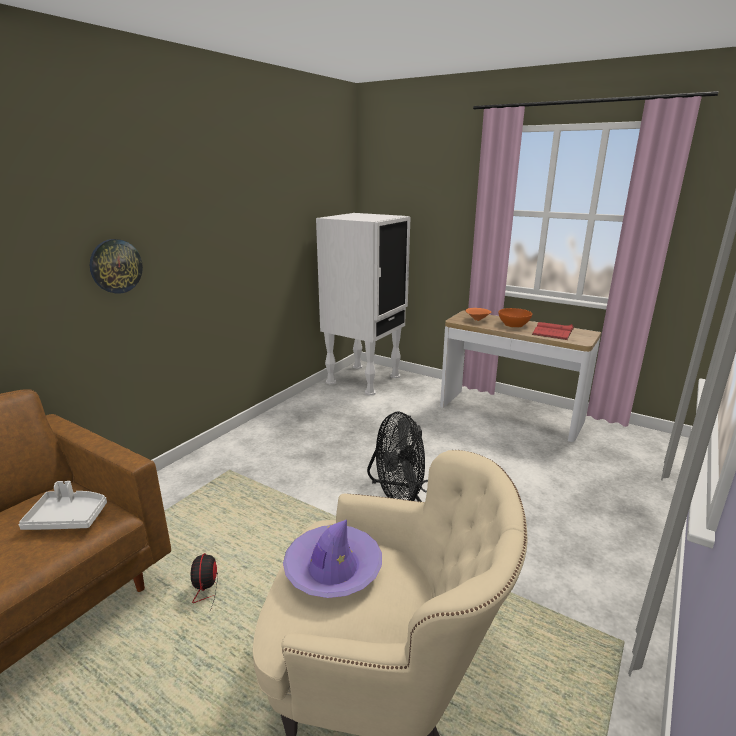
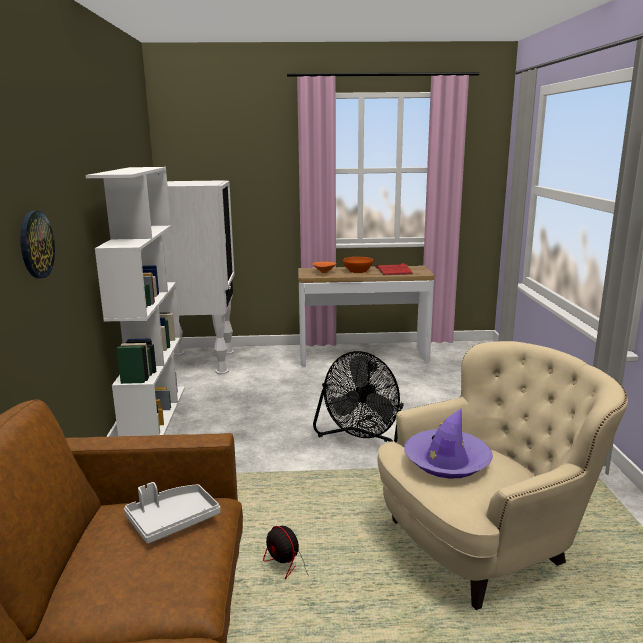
camera: 35 degrees left, 5 degrees down
(282, 415) = (154, 414): none -> white bookcase

